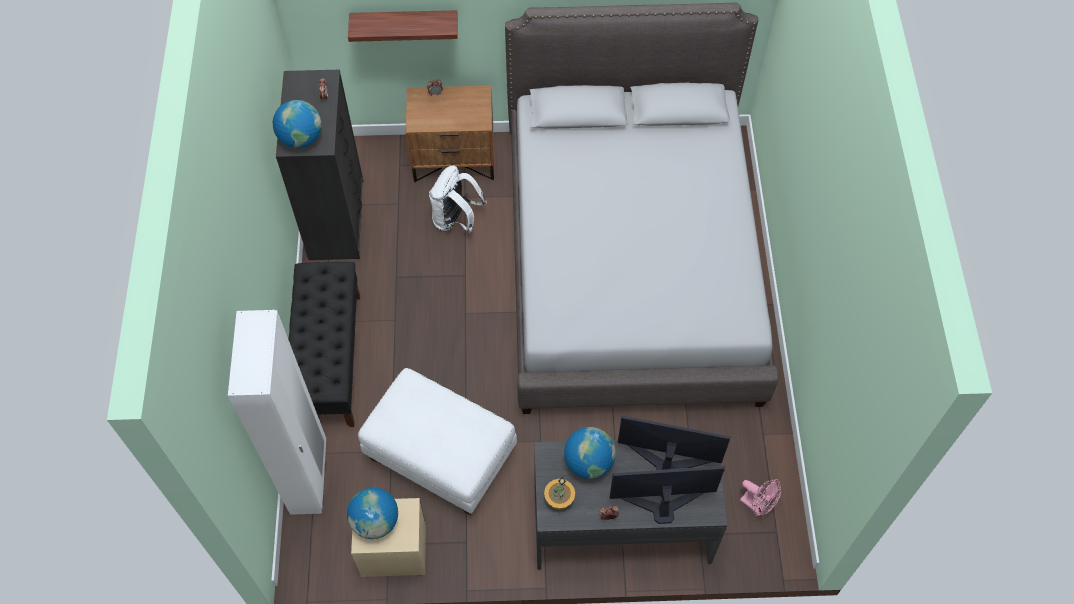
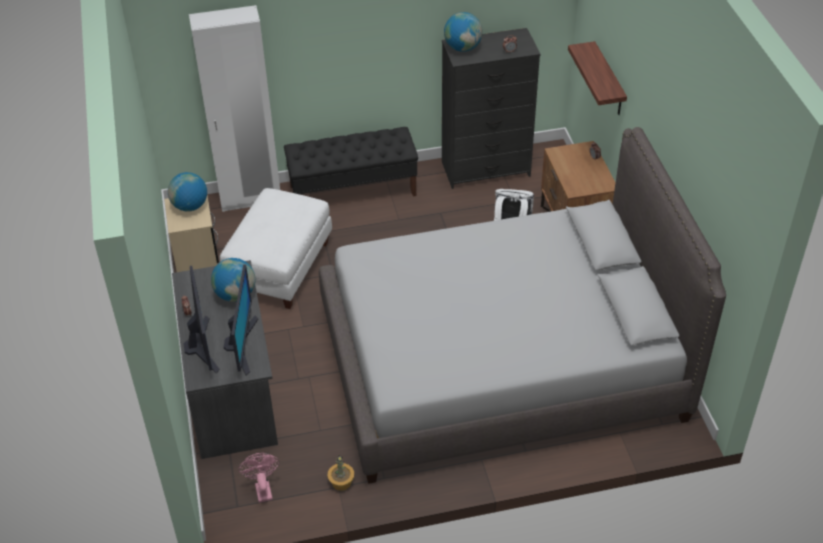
camera: 80 degrees right, 15 degrees down
(559, 499) = (200, 281): potted plant -> potted plant (341, 482)
(757, 505) = (262, 488): pink fan -> pink fan turned 135 degrees clockwise

